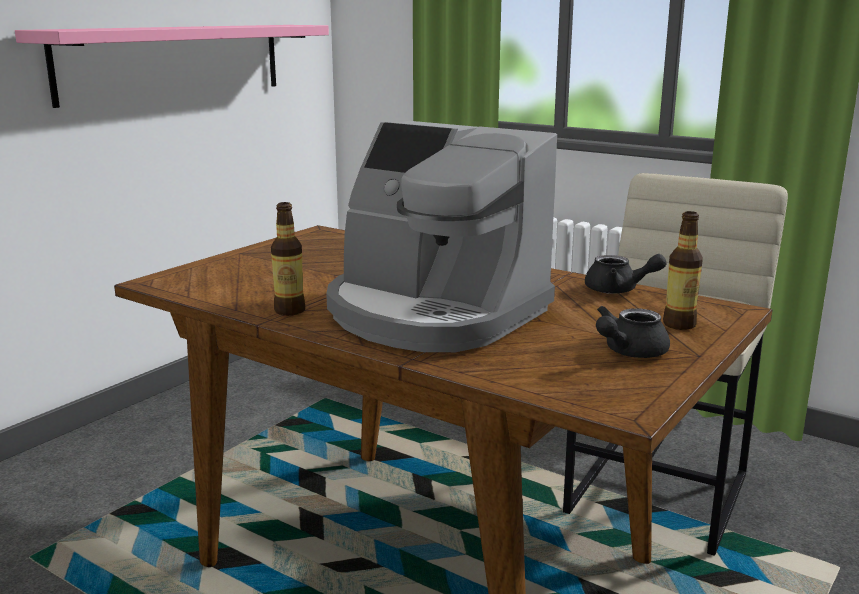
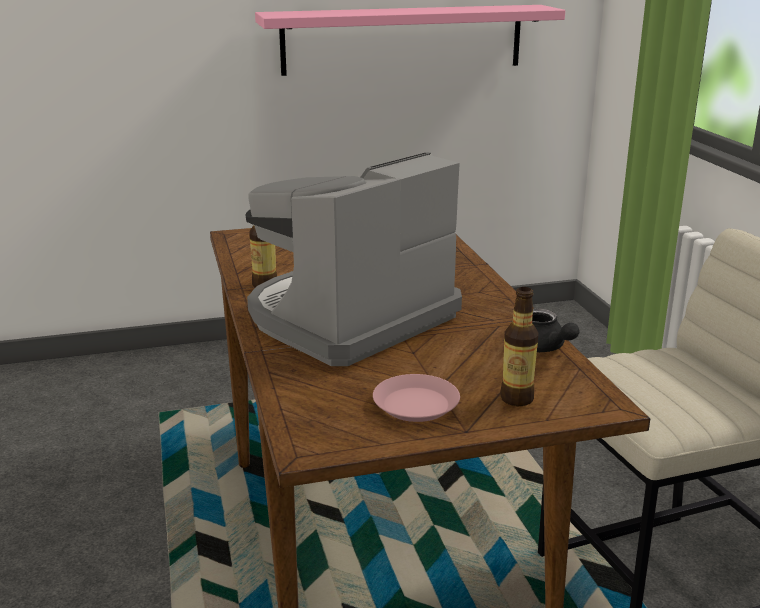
camera: 40 degrees right, 5 degrees up
(433, 313) = (349, 319): coffee machine -> coffee machine turned 60 degrees clockwise
(628, 352) = (416, 405): black teapot -> pink plate

